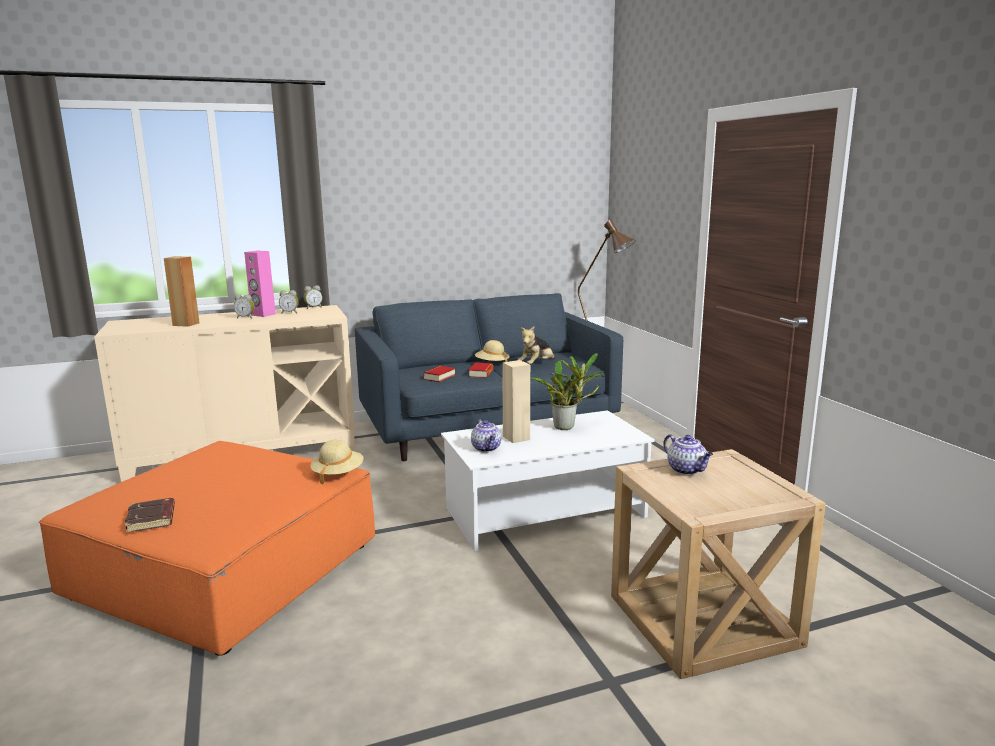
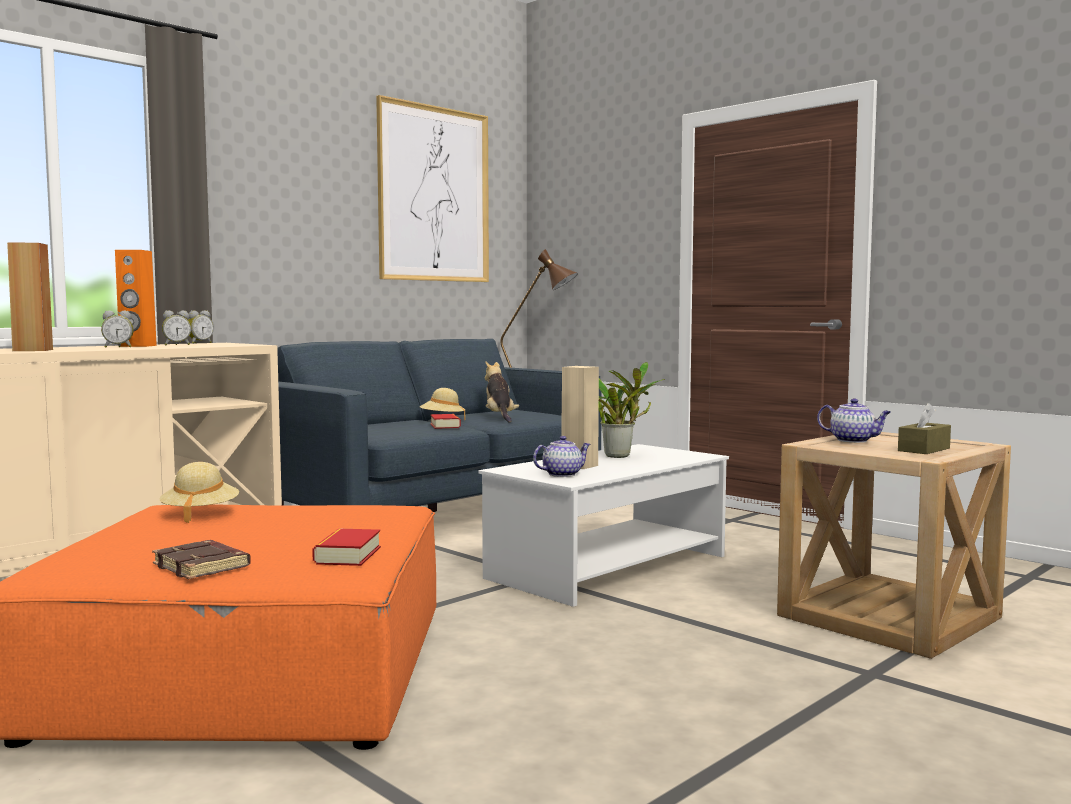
camera: 25 degrees left, 10 degrees down
(263, 314) = (137, 346): pink speaker -> orange speaker
(338, 474) = (405, 509): beige hat -> beige hat (200, 514)
(439, 377) = (396, 430): book -> book (347, 555)
(487, 448) = (562, 474): teapot -> teapot turned 75 degrees counterclockwise
(518, 177) = (434, 194): none -> picture
(536, 365) = (500, 417): plush toy -> plush toy turned 150 degrees clockwise
(727, 496) = (924, 449): none -> brown tissue box

